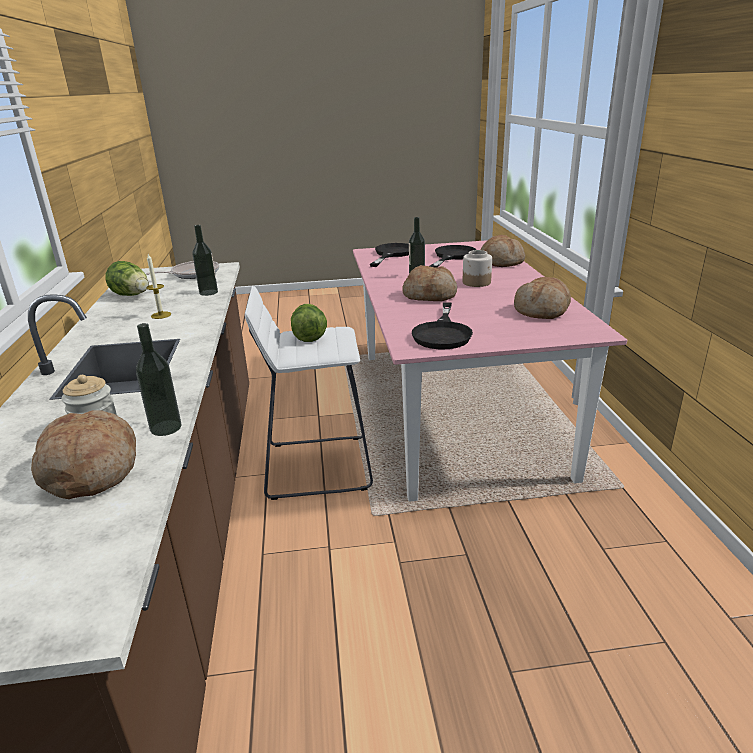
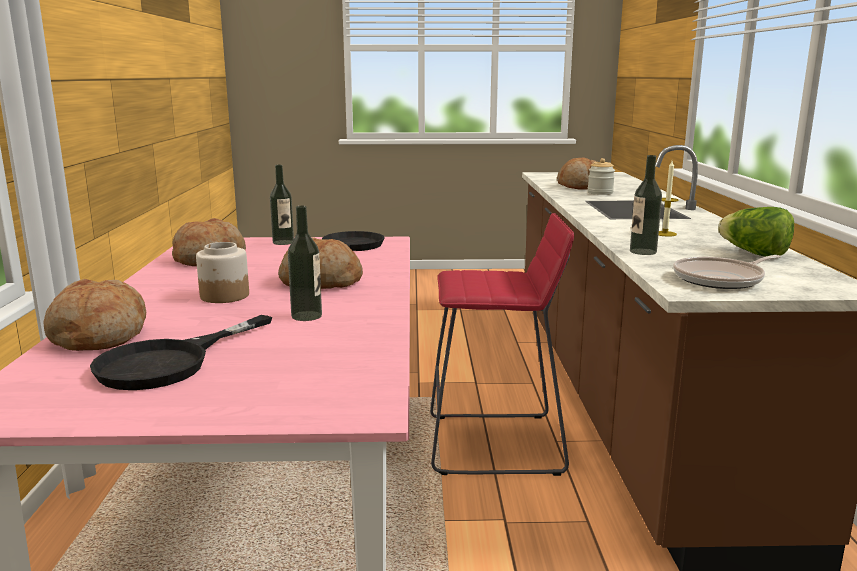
camera: 175 degrees left, 10 degrees down
(166, 428) = (558, 192): bottle -> bottle (283, 242)
(308, 336) = (498, 285): lettuce -> none
(317, 466) = (496, 444): white stool -> red stool
(392, 254) = (306, 386): black frying pan -> none

